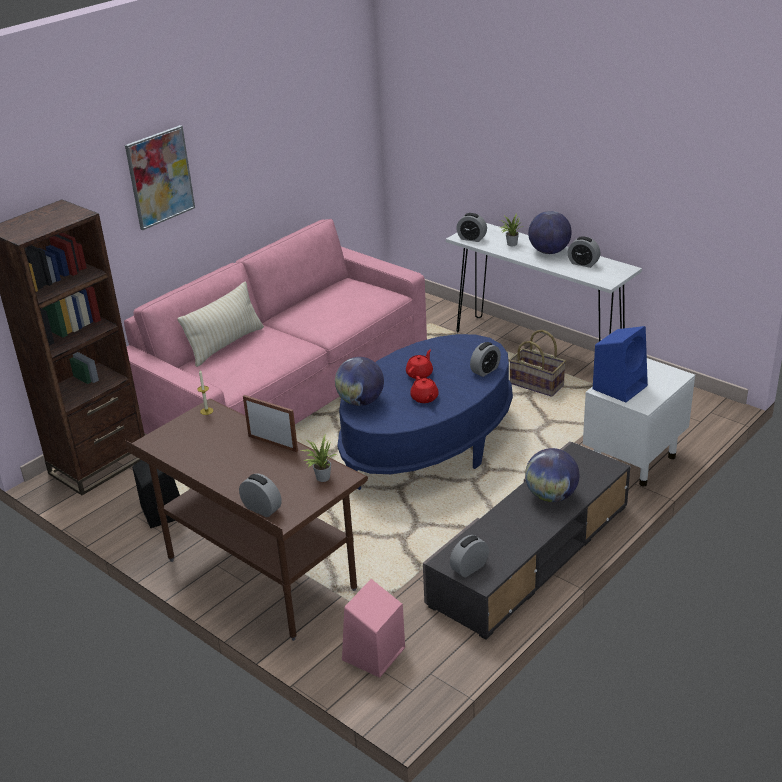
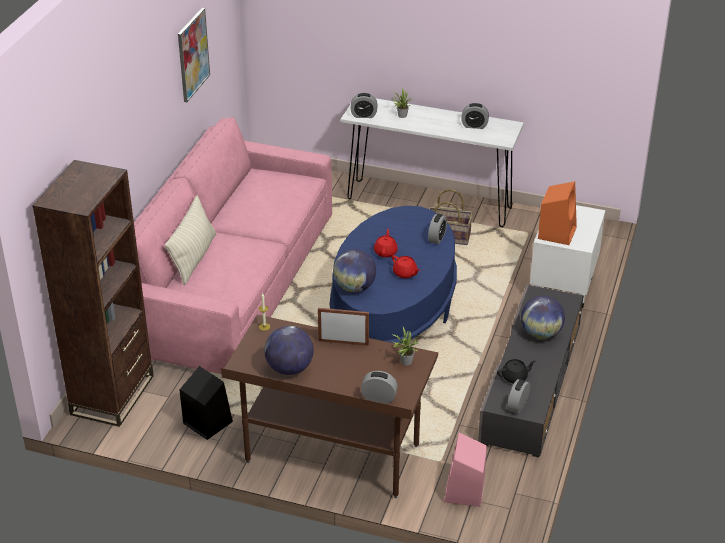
camera: 25 degrees left, 5 degrees up
(160, 177) = (122, 116): picture -> picture (193, 54)
(488, 536) = (515, 377): none -> black teapot
(549, 252) = (438, 118): globe -> globe (289, 368)
(620, 386) = (557, 232): blue speaker -> orange speaker

